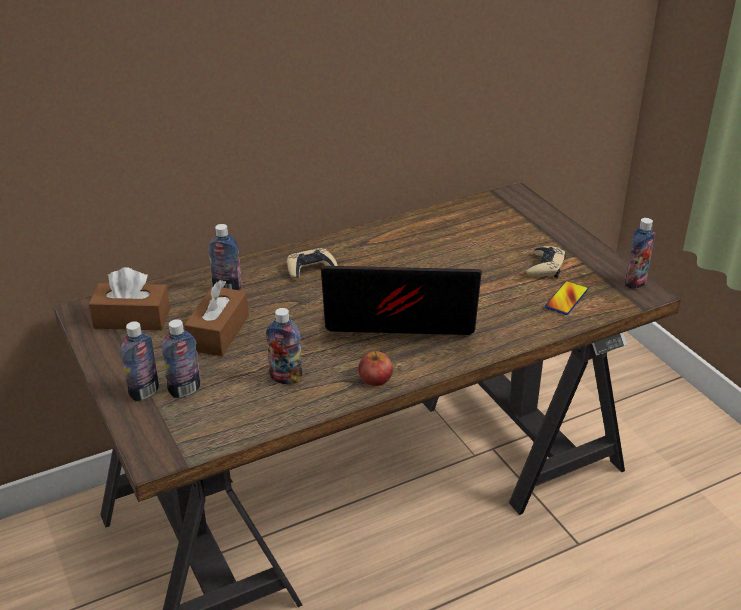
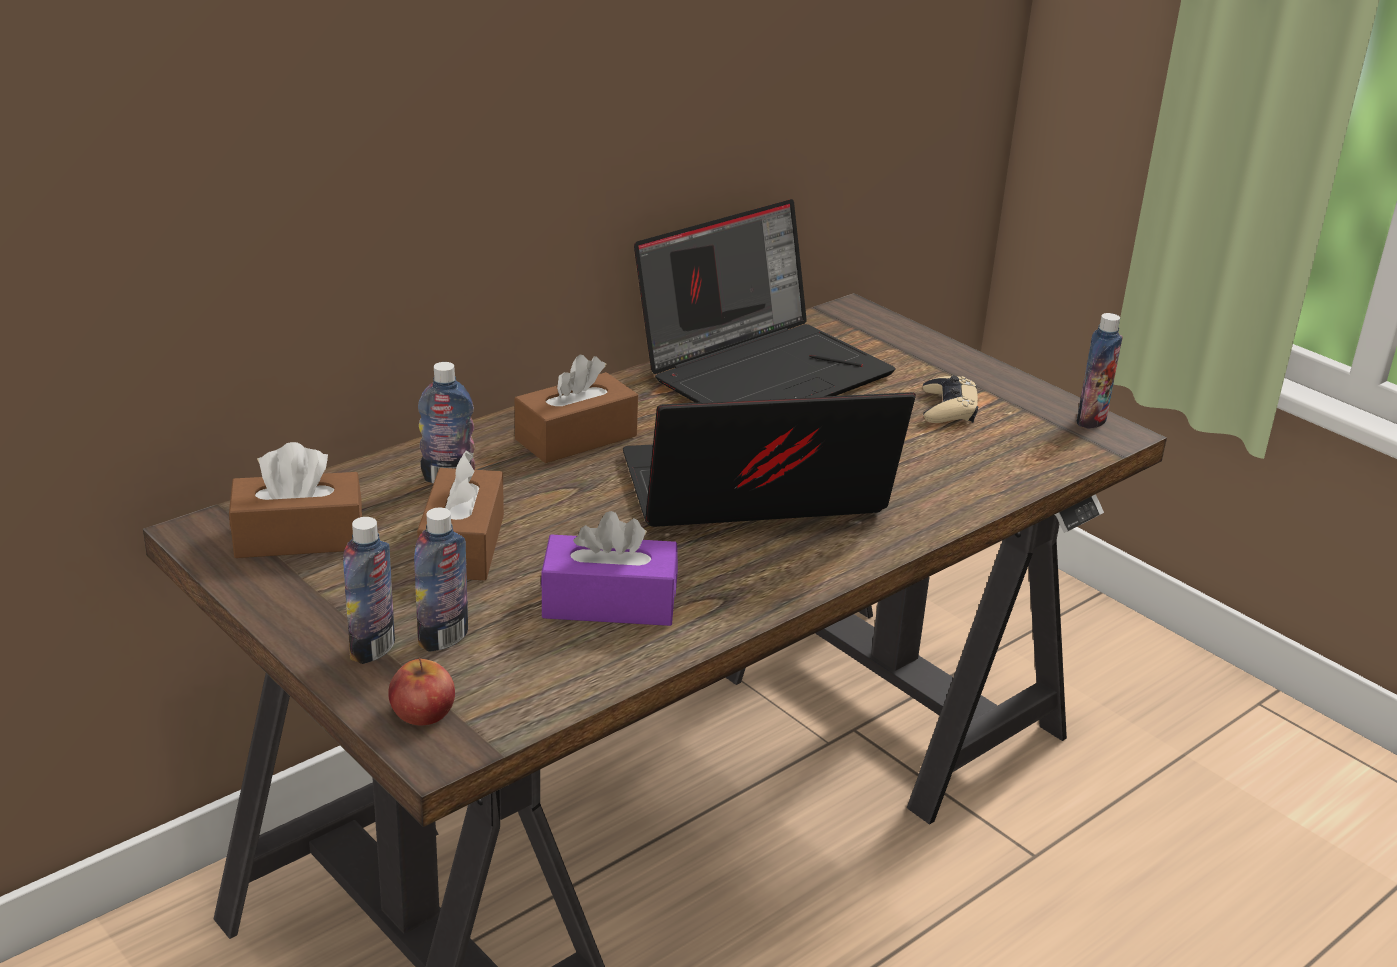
camera: 15 degrees left, 5 degrees down
(285, 378) = (609, 603): bottle -> purple tissue box
(310, 268) = (576, 438): beige game controller -> brown tissue box
(375, 378) = (757, 589): apple -> apple (422, 711)
(441, 232) = (764, 370): none -> laptop
(566, 299) = (1001, 450): phone -> none

